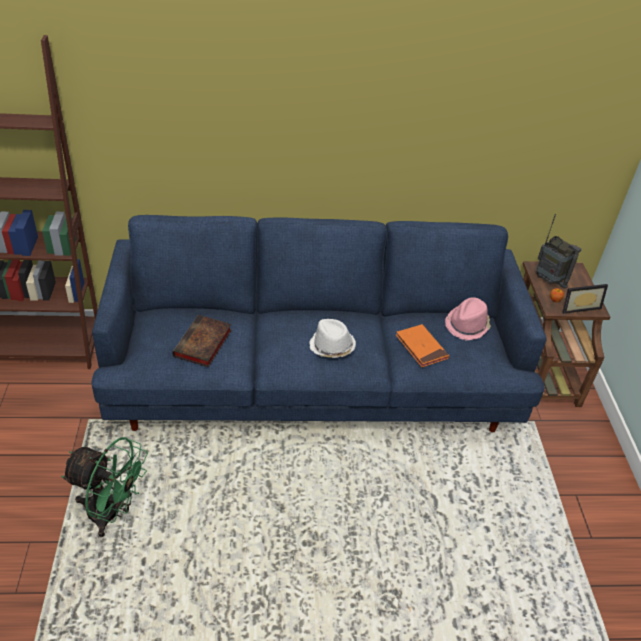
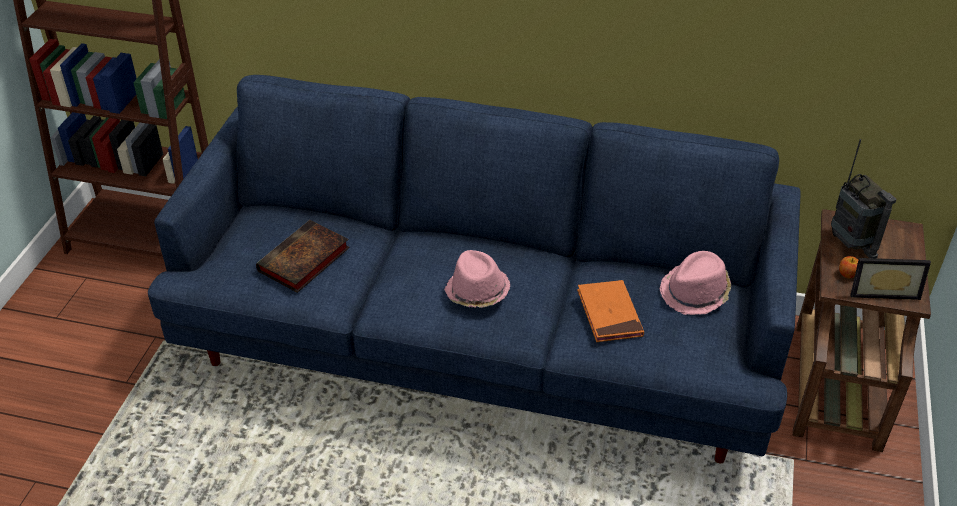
camera: 20 degrees right, 0 degrees up
(112, 513) = (145, 467): green fan -> none
(331, 347) = (477, 292): white hat -> pink hat

